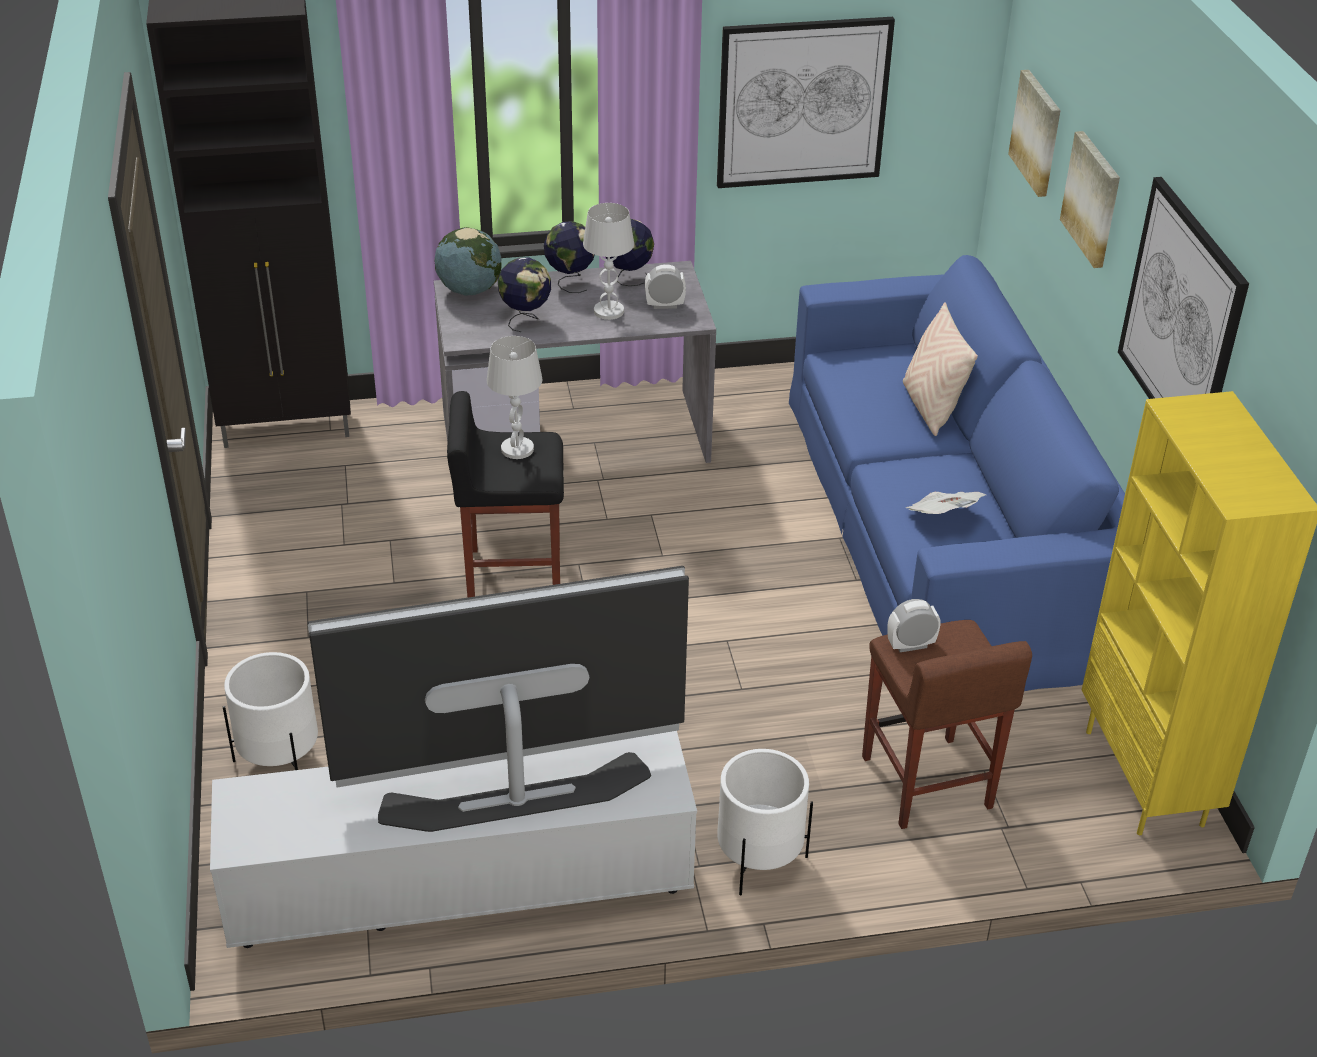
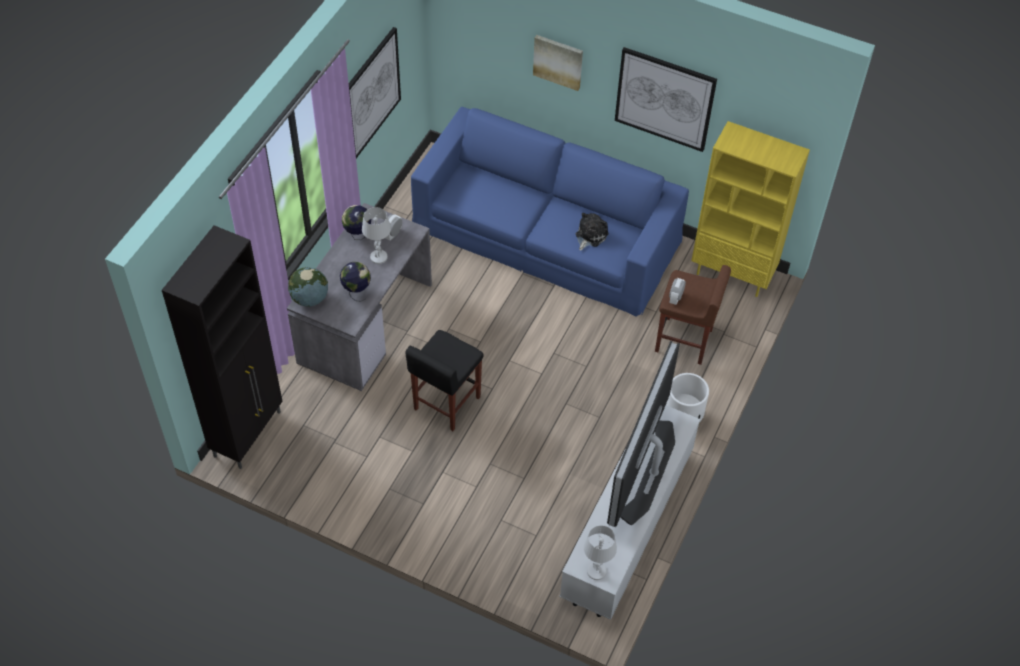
camera: 55 degrees left, 15 degrees up
(280, 760) = (498, 553): white planter -> none
(517, 449) = (440, 350): white table lamp -> white table lamp (596, 571)
(570, 282) = (340, 257): globe -> none
(931, 408) = (516, 190): beige pillow -> none
(943, 517) = (590, 235): newspaper -> plush toy
(1037, 132) = (484, 38): picture -> none

